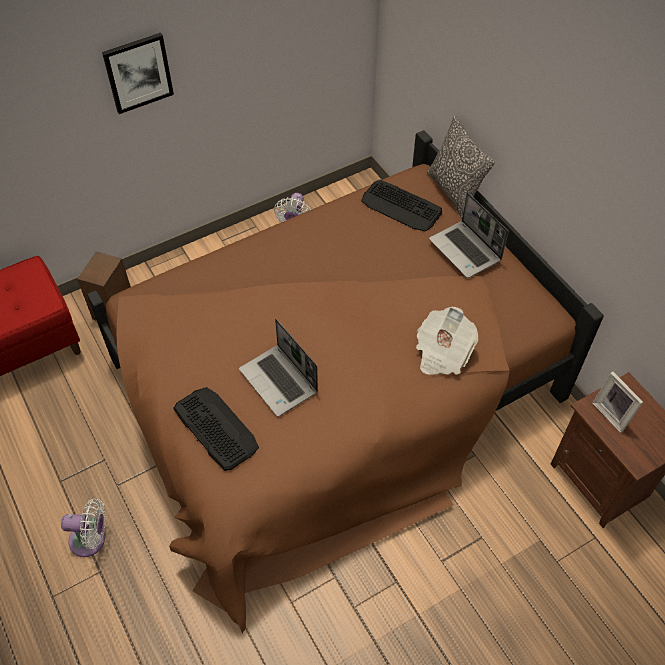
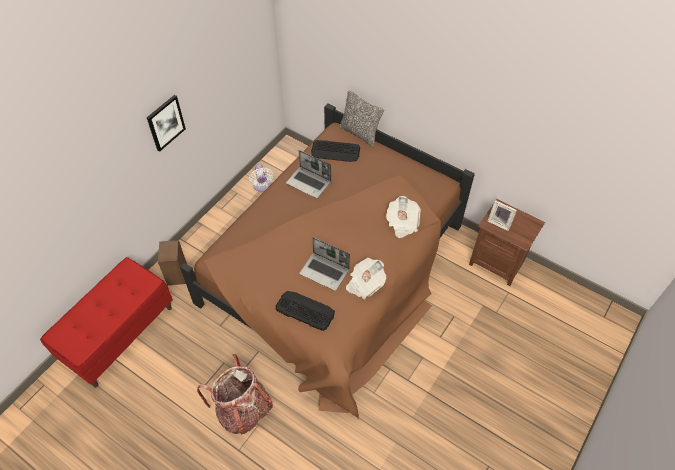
camera: 25 degrees left, 0 degrees up
(91, 540) = (243, 410): white fan -> backpack
(329, 424) = (365, 284): none -> newspaper
(466, 250) = (384, 164): laptop -> laptop (309, 183)

